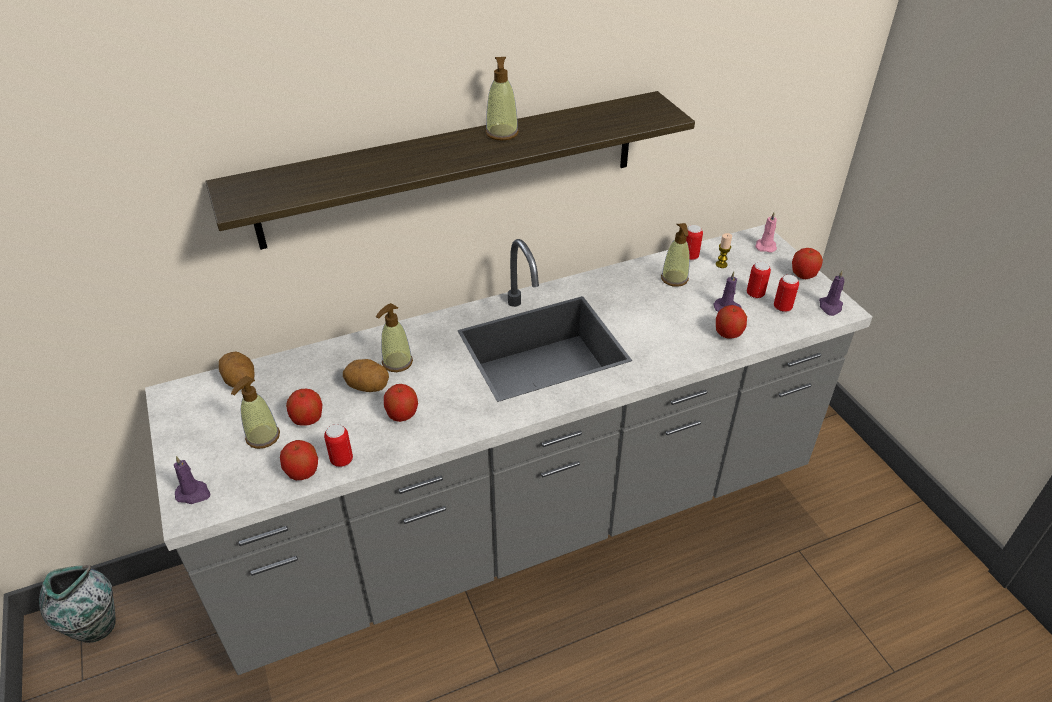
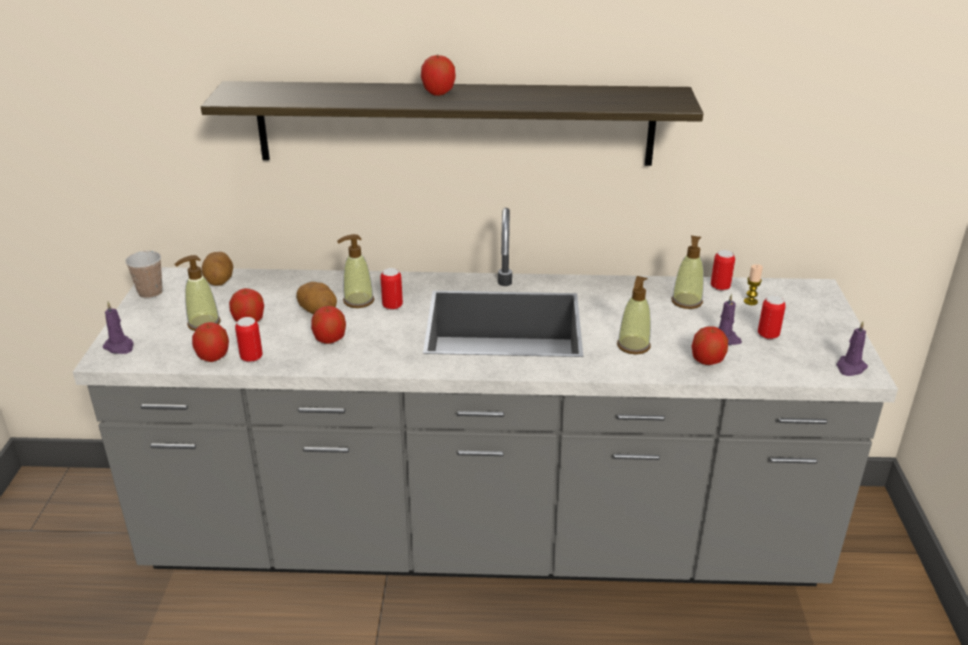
camera: 25 degrees right, 10 degrees down
(94, 626) = (64, 493): vase -> none
(176, 418) = (150, 293): none -> cup
(502, 133) = (499, 91): soap dispenser -> soap dispenser (633, 346)
(765, 246) = (817, 297): pink candle -> none
(782, 307) = (790, 354): can -> can (392, 306)
(803, 275) = (841, 332): apple -> apple (438, 92)

